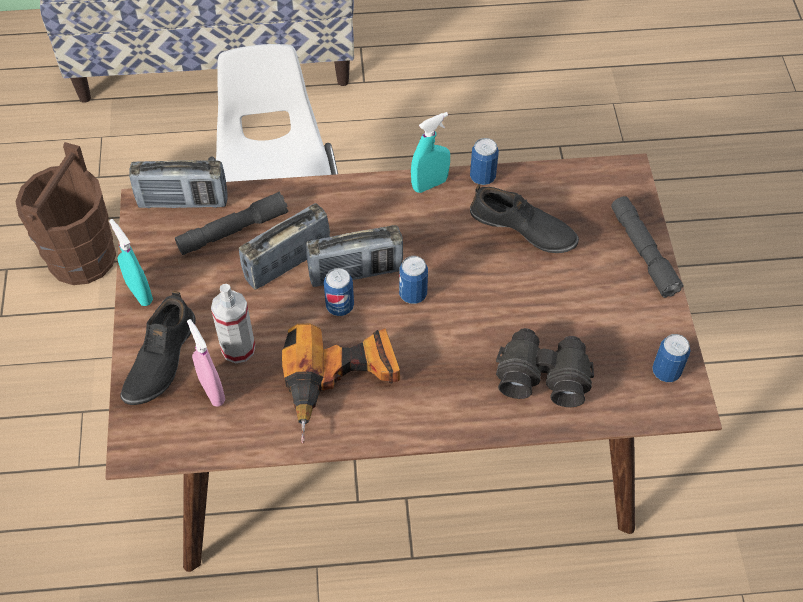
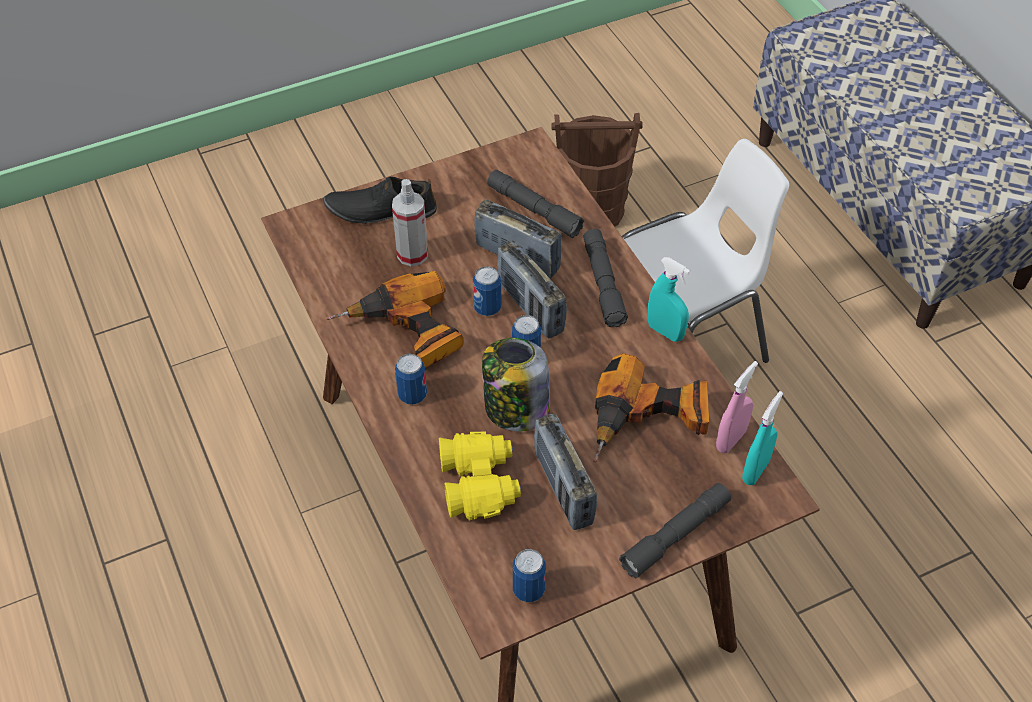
camera: 70 degrees right, 5 degrees down
(139, 293) = (440, 175): turquoise spray bottle -> turquoise spray bottle (755, 470)
(183, 201) = (548, 168): radio -> radio (563, 488)
(212, 391) = (364, 252): pink spray bottle -> pink spray bottle (731, 440)
(353, 209) = (603, 284): none -> grey flashlight
(470, 321) = (515, 409): none -> jar
(482, 177) = (698, 371): can -> can (412, 395)
(523, 229) = (649, 422): black shoe -> power drill
(543, 374) = (479, 483): black binoculars -> yellow binoculars

